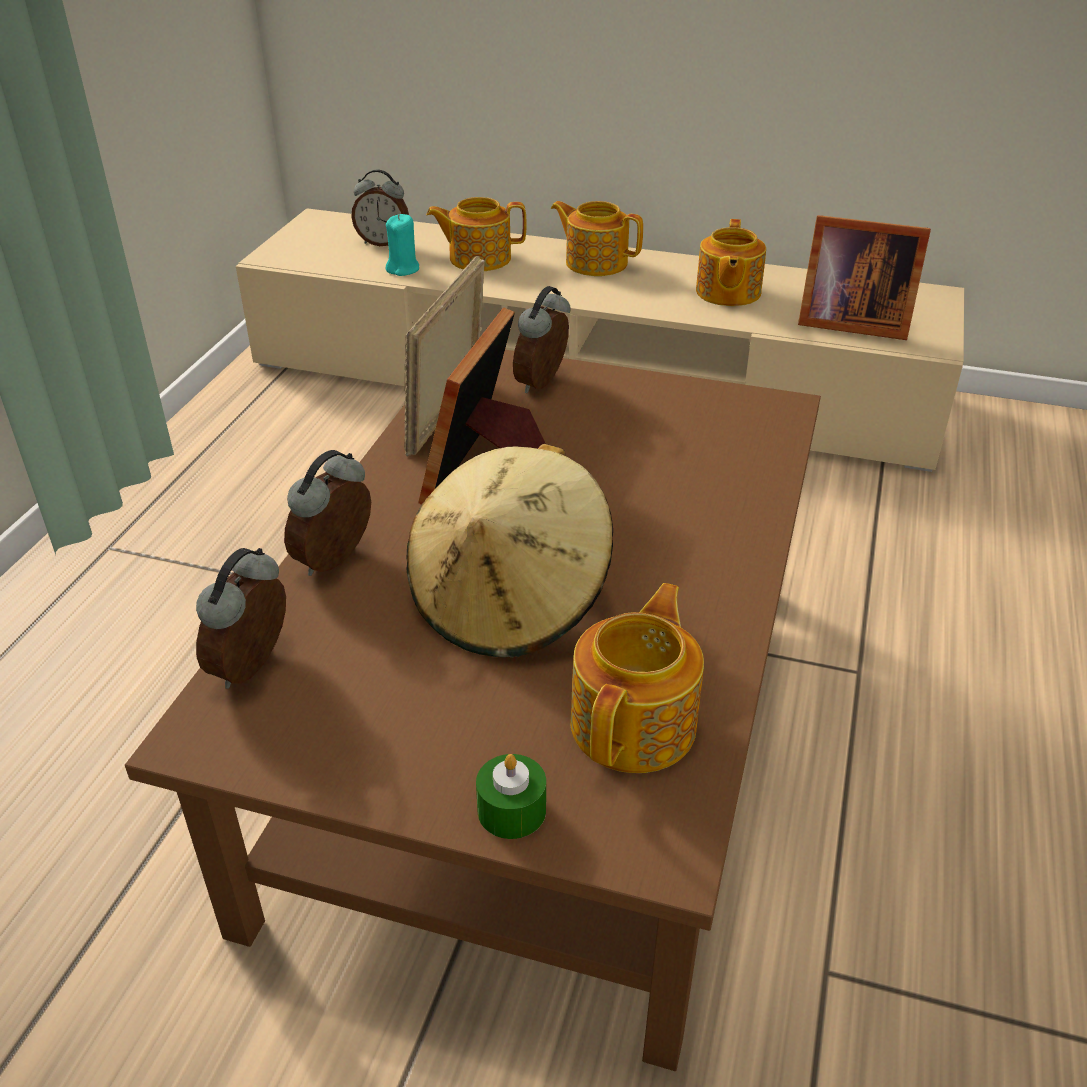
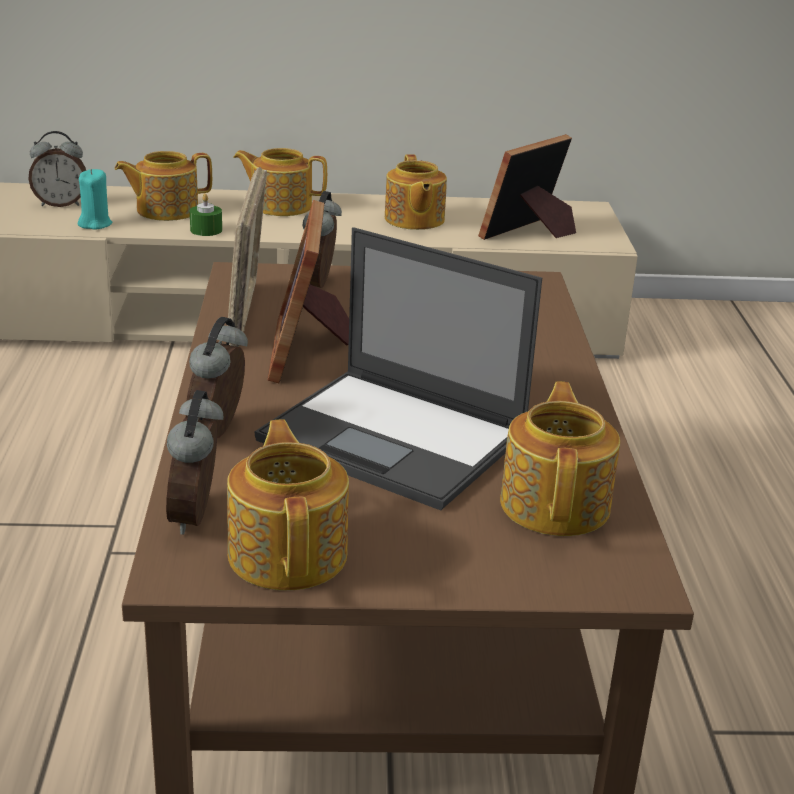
camera: 20 degrees left, 10 degrees down
(316, 733) = (289, 553): none -> teapot
(510, 600) = (396, 438): beige hat -> laptop
(511, 810) = (494, 575): green candle -> green candle (206, 230)
(849, 322) = (529, 233): picture frame -> picture frame turned 135 degrees clockwise

